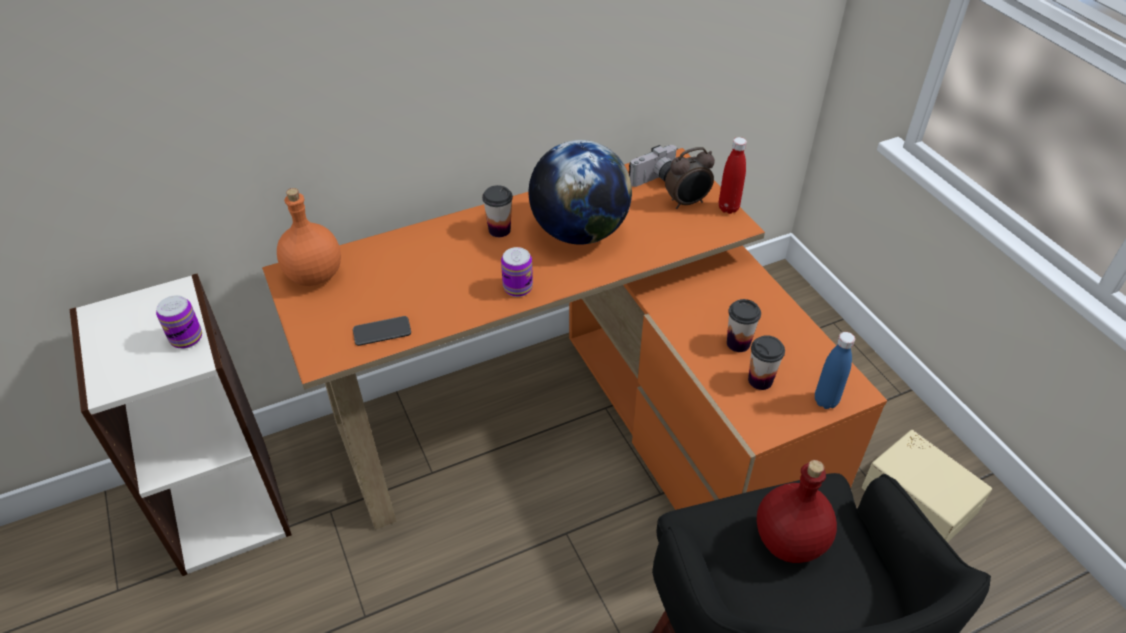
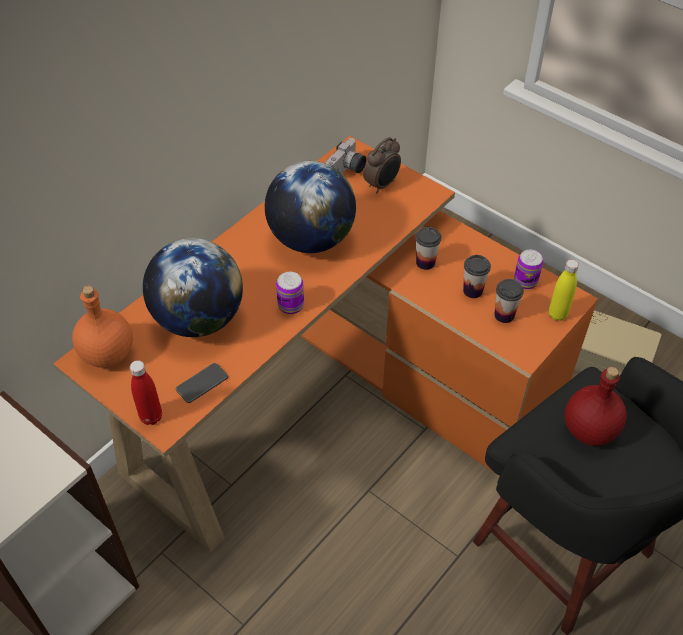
camera: 25 degrees left, 5 degrees up
(186, 338) = (38, 452): can -> can (525, 281)
(419, 271) = (198, 319): none -> globe
(499, 230) = (243, 259): cup -> cup (425, 262)
(728, 208) = (416, 180): red bottle -> red bottle (151, 417)
(825, 401) = (557, 314): blue bottle -> yellow bottle

